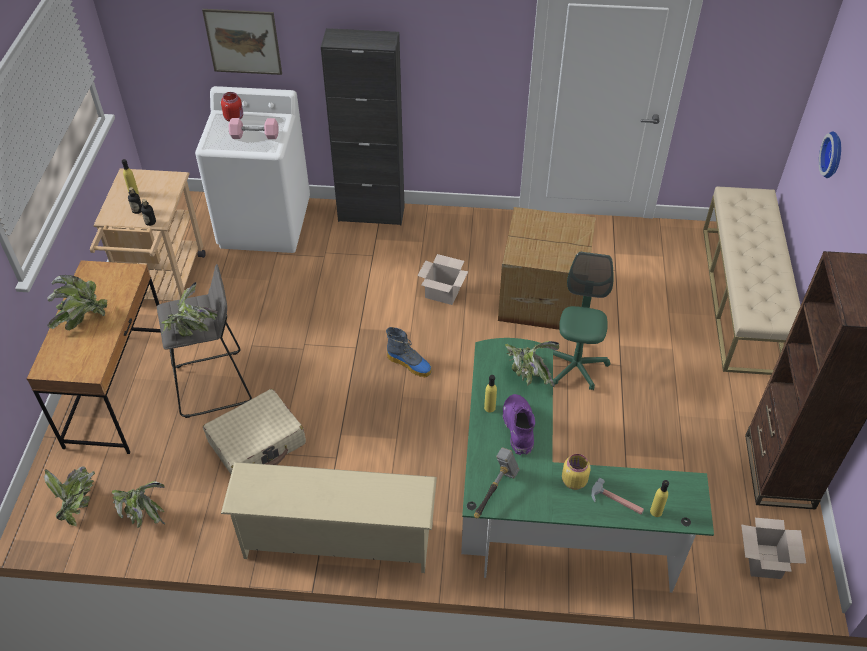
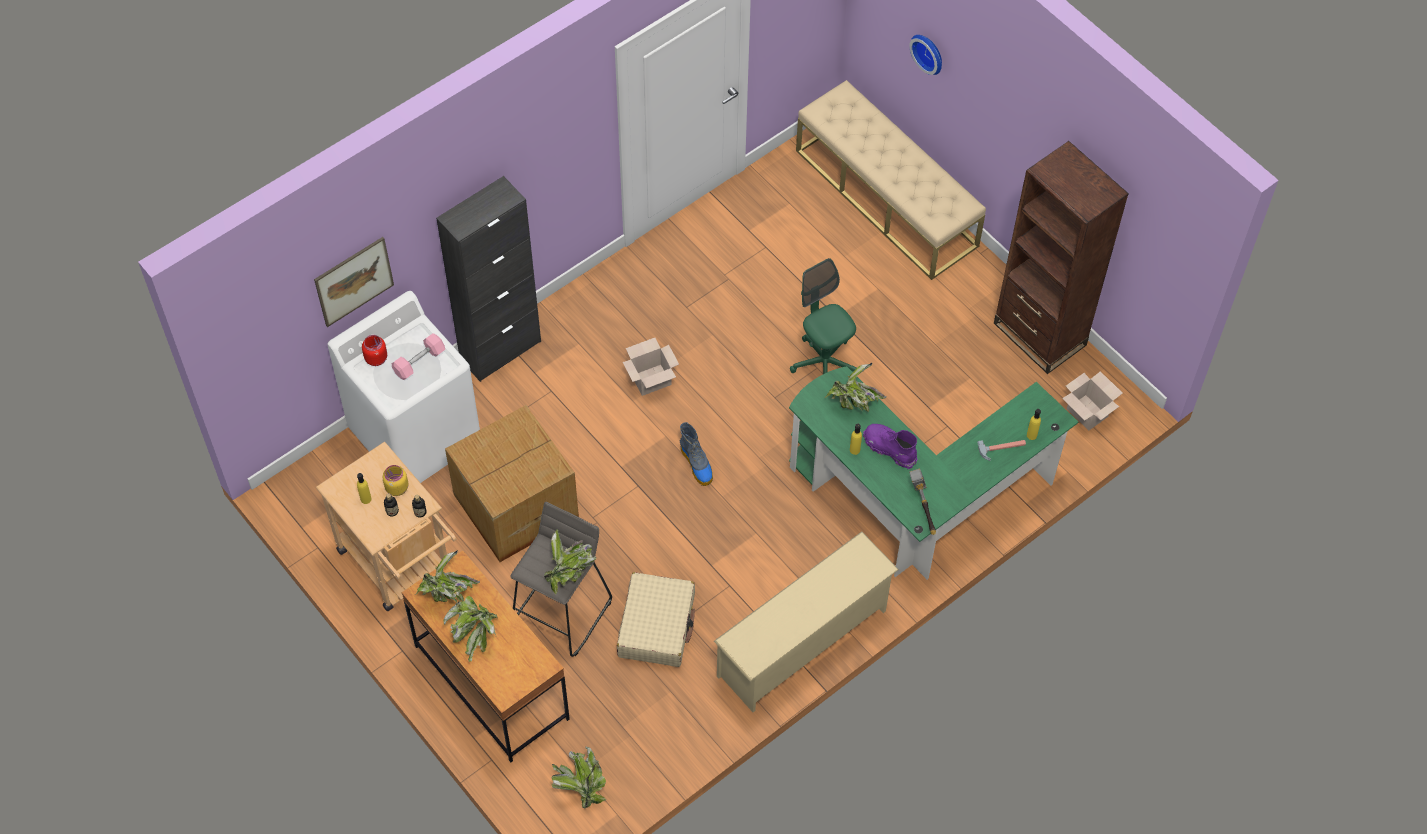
camera: 45 degrees left, 10 degrees up
(143, 514) = (639, 749): potted plant -> potted plant (446, 593)
(409, 364) = (697, 464): boot -> boot turned 75 degrees clockwise
(541, 296) = (733, 319): cardboard box -> cardboard box (514, 505)
(573, 481) = (962, 457): yellow jar -> yellow jar (396, 488)

